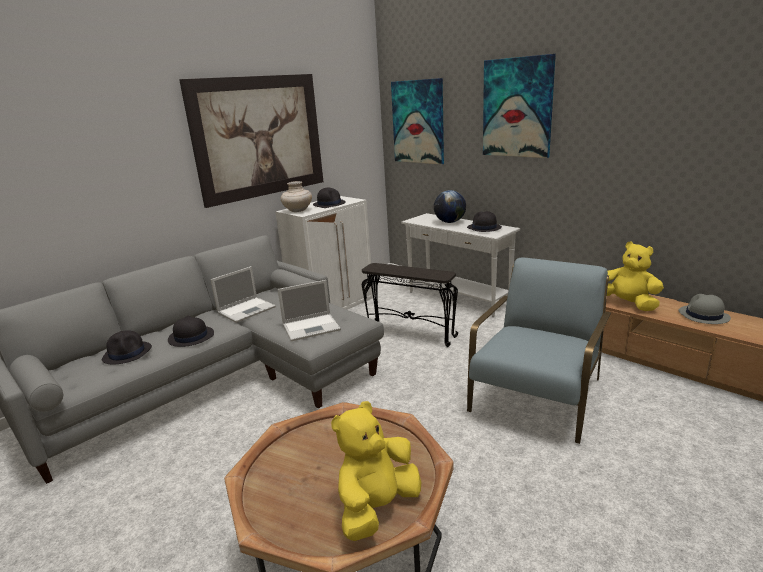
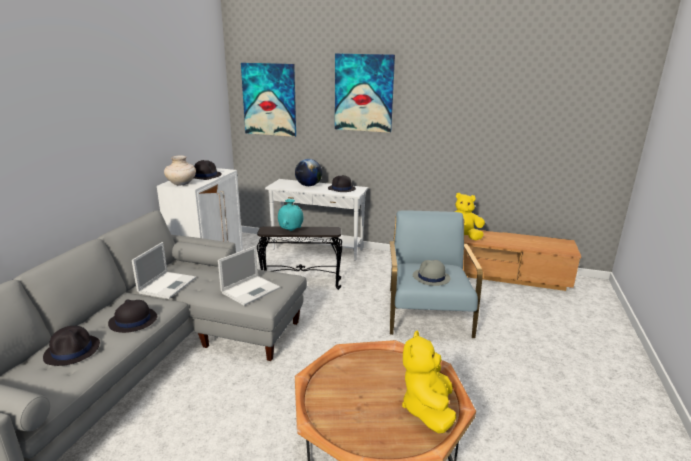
camera: 30 degrees left, 0 degrees up
(259, 137) = (140, 113): picture -> none
(398, 270) = (291, 230): none -> turquoise vase
(703, 315) = (507, 238): grey hat -> grey hat (431, 277)

